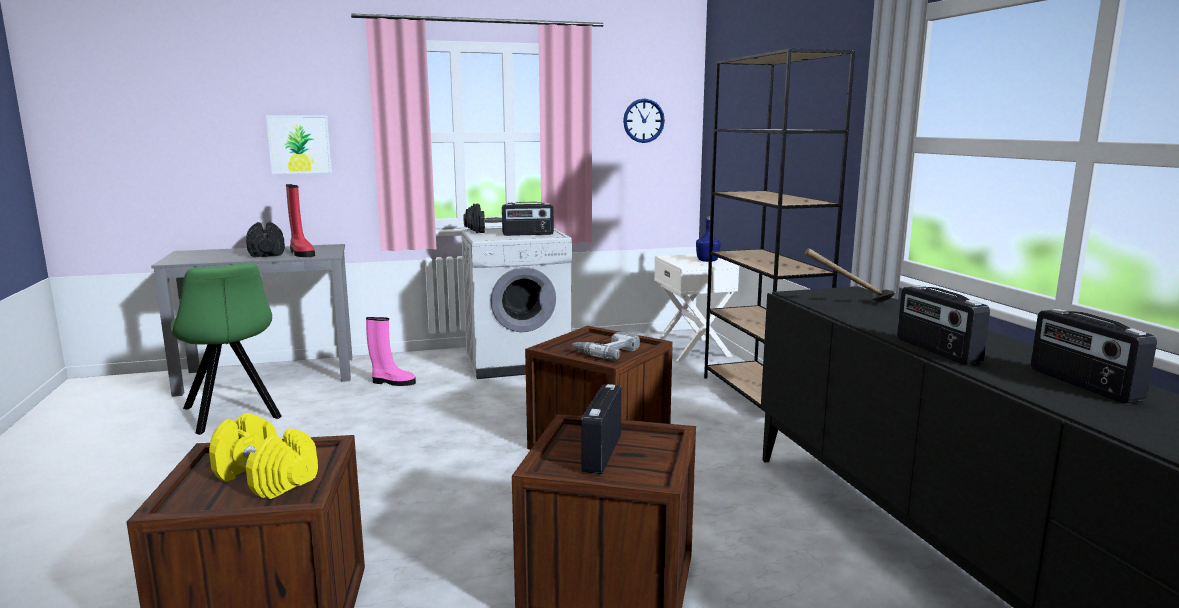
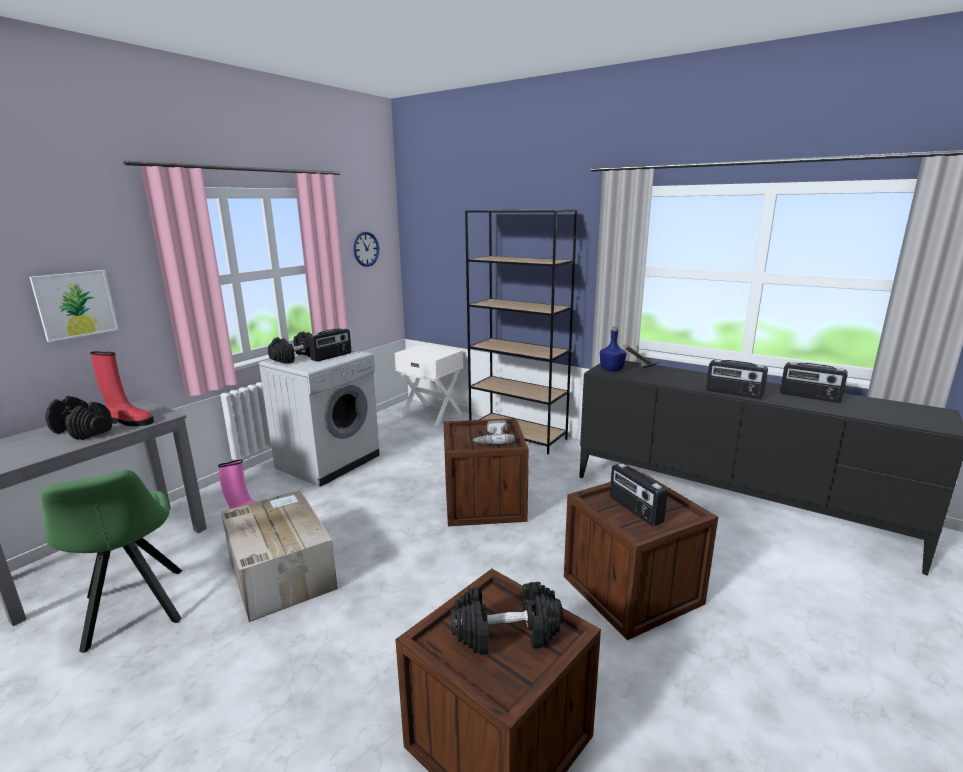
camera: 40 degrees left, 5 degrees up
(233, 413) = (134, 609): green chair -> green chair turned 45 degrees clockwise
(264, 478) = (506, 634): yellow dumbbell -> black dumbbell
(345, 427) = (280, 571): none -> cardboard box
(707, 261) = (437, 350): blue bottle -> blue bottle (612, 369)

